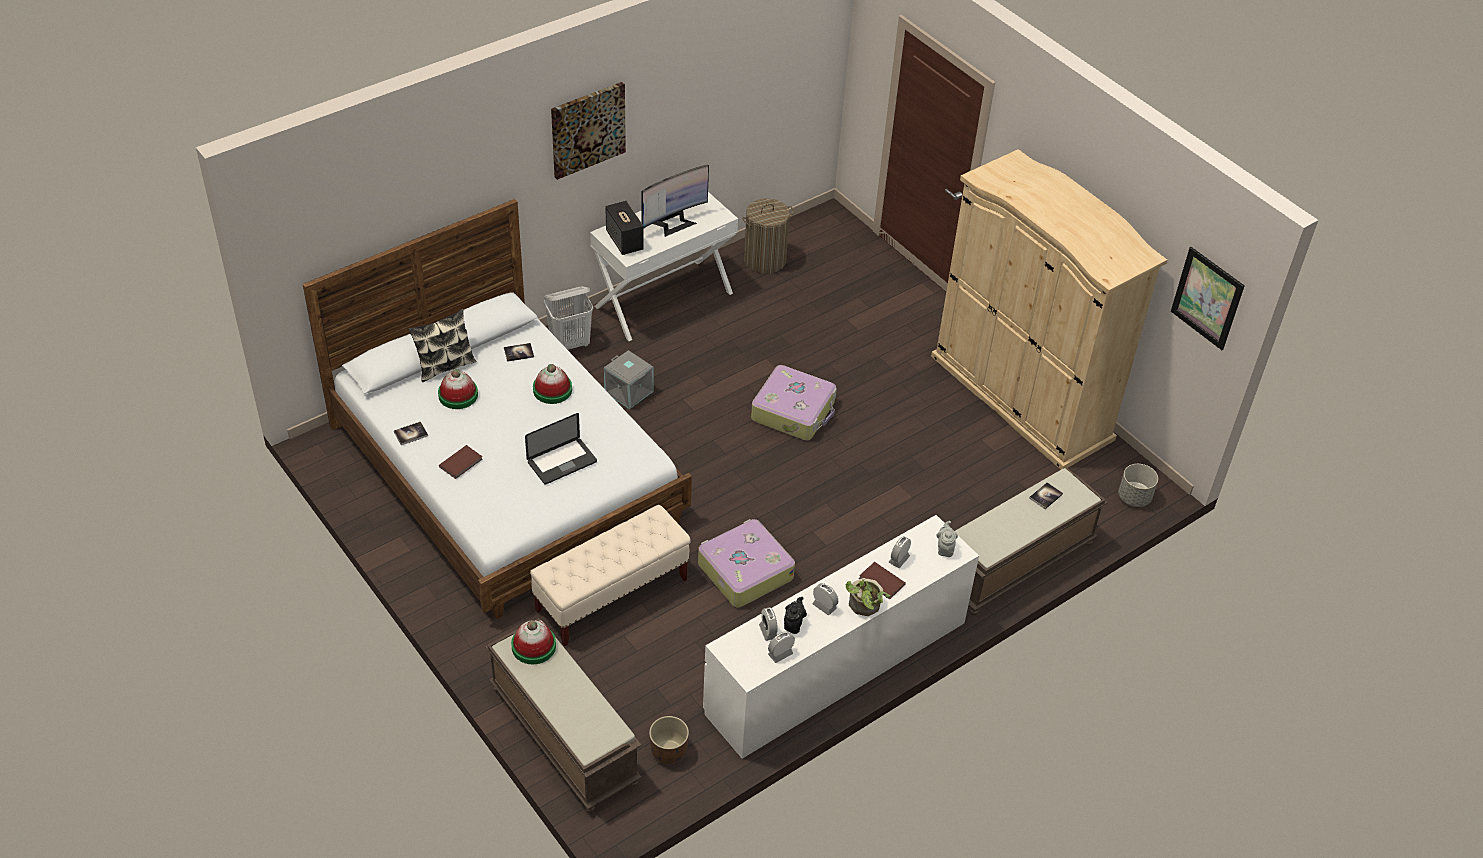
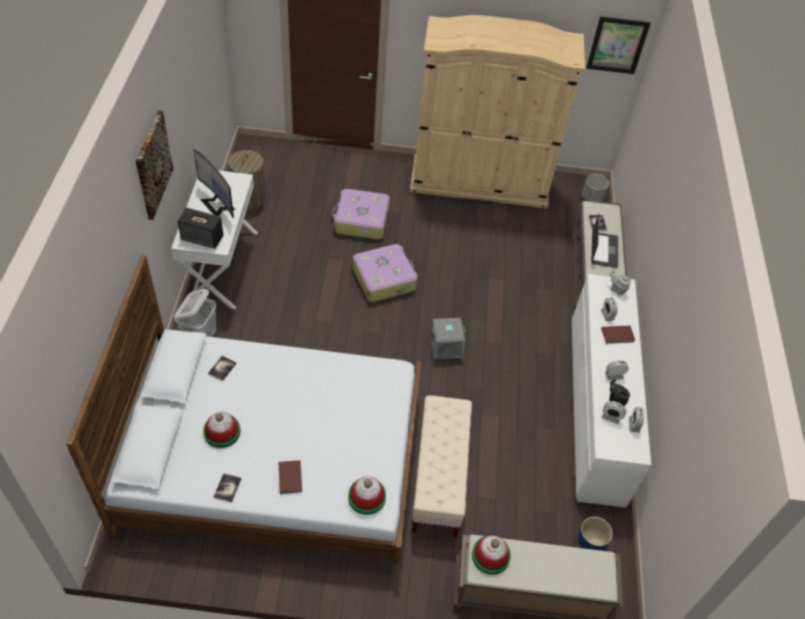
camera: 50 degrees left, 5 degrees up
(445, 366) = (184, 419): pillow -> none
(552, 390) = (279, 376): hat -> hat (367, 497)
(562, 462) = (351, 419): laptop -> laptop (604, 250)
(629, 391) = (278, 341): grey storage box -> grey storage box (445, 346)
(668, 752) = (590, 543): brown planter -> blue planter
(674, 223) = (217, 204): monitor -> monitor turned 135 degrees clockwise
(744, 571) = (484, 396): suitcase -> suitcase (361, 220)
(864, 607) = (630, 358): potted plant -> none

